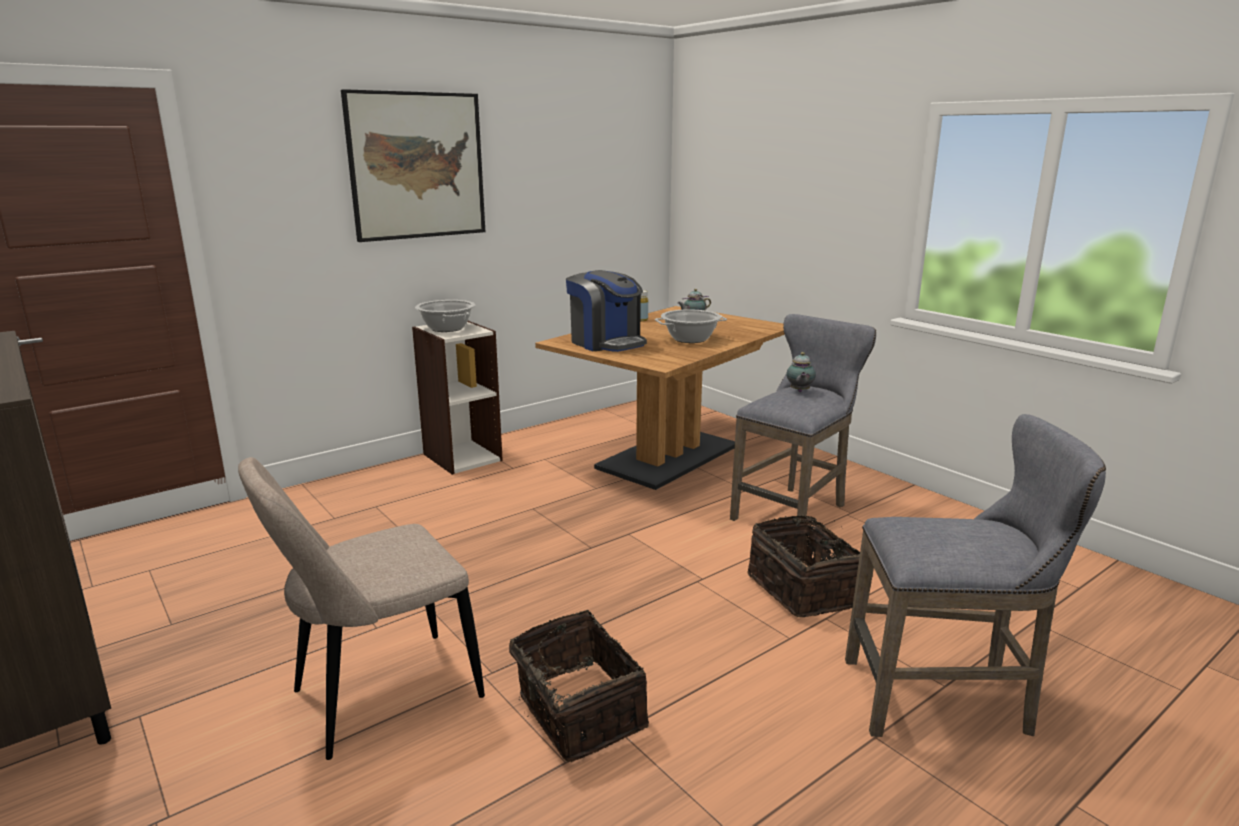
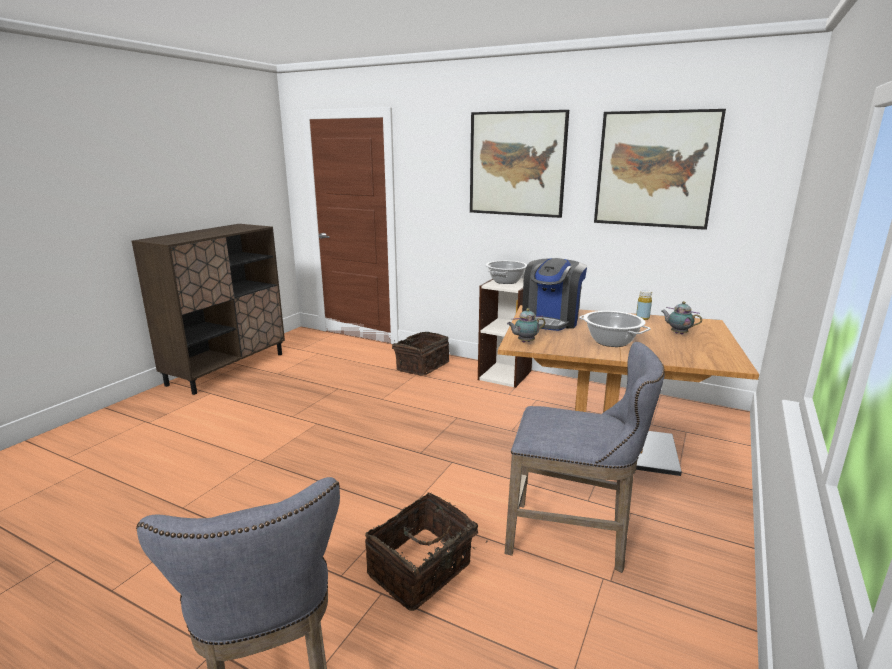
camera: 65 degrees right, 0 degrees up
(378, 697) = (232, 437): beige chair -> none
(569, 165) = (655, 169): none -> picture
(577, 713) = (226, 499): basket -> basket (421, 366)
(799, 391) = (586, 419): teapot -> teapot (524, 342)

